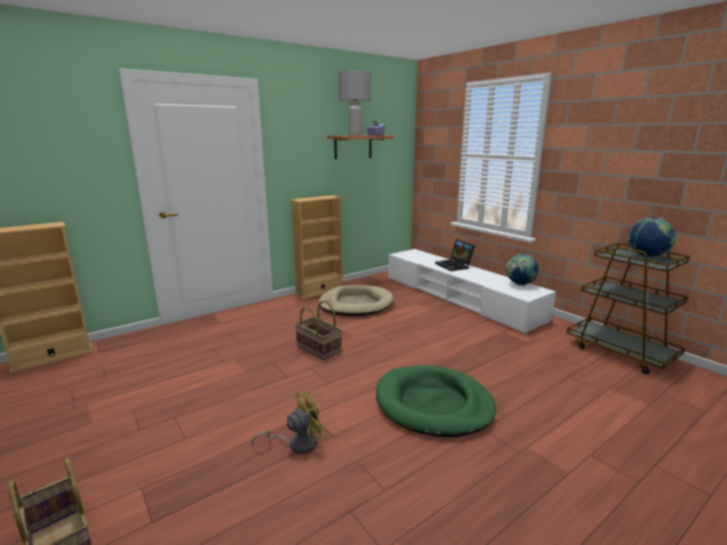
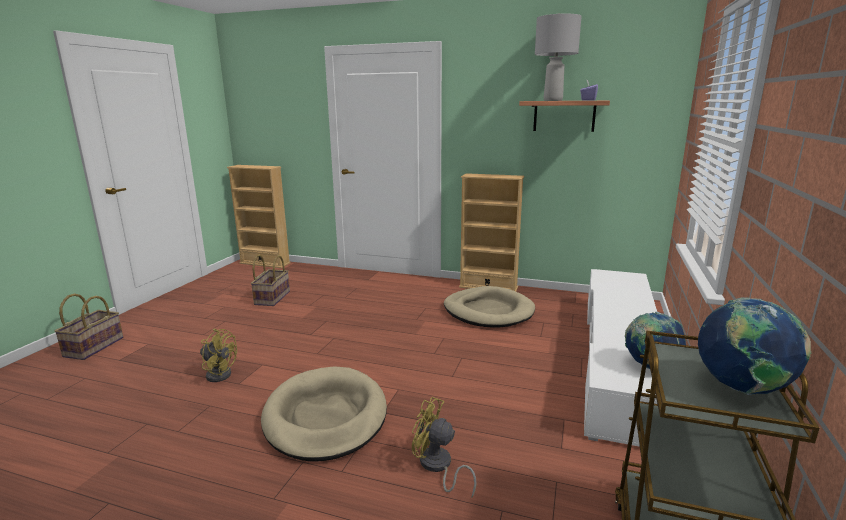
camera: 55 degrees right, 0 degrees up
(317, 349) = (369, 328): basket -> basket (272, 298)
(433, 404) = (325, 417): green dog bed -> beige dog bed
(454, 265) = (633, 309): laptop -> none
(522, 381) = (437, 467): none -> yellow fan

